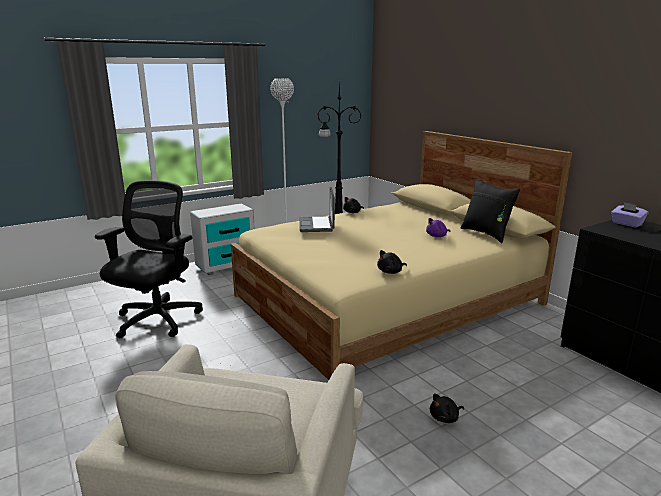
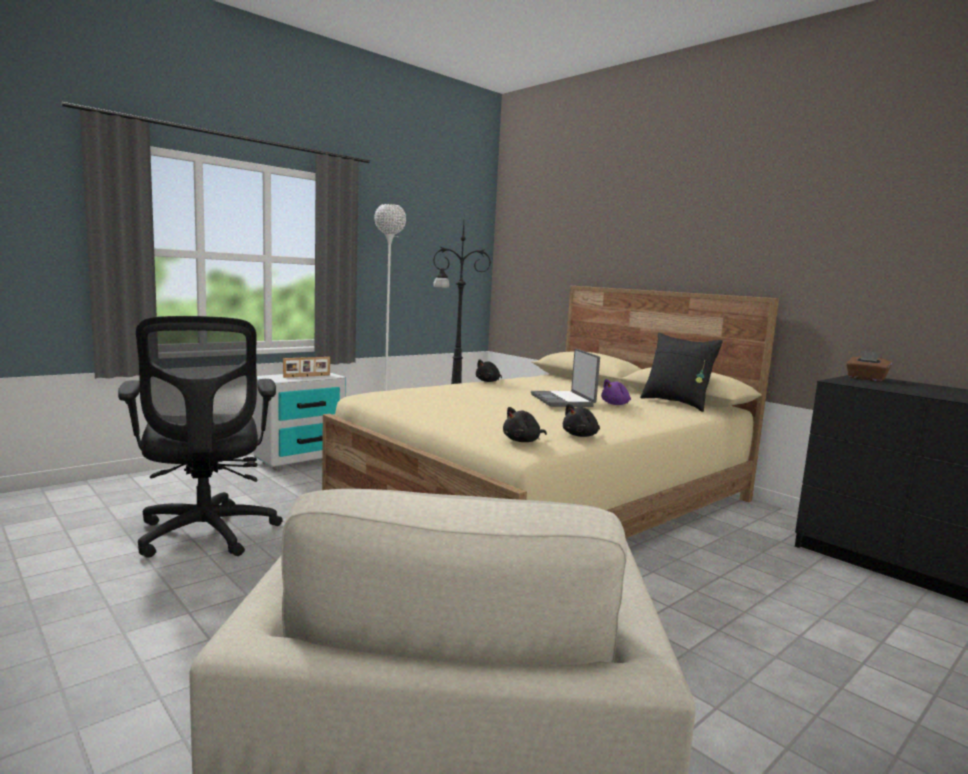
camera: 10 degrees left, 10 degrees down
(155, 322) = (205, 529): black office chair -> black office chair turned 150 degrees clockwise
(226, 210) = (307, 376): none -> picture frame
(317, 225) = (451, 389): laptop -> laptop (563, 400)
(445, 418) = (690, 639): black plush toy -> black plush toy (523, 441)
(626, 224) = (866, 379): purple tissue box -> brown tissue box

